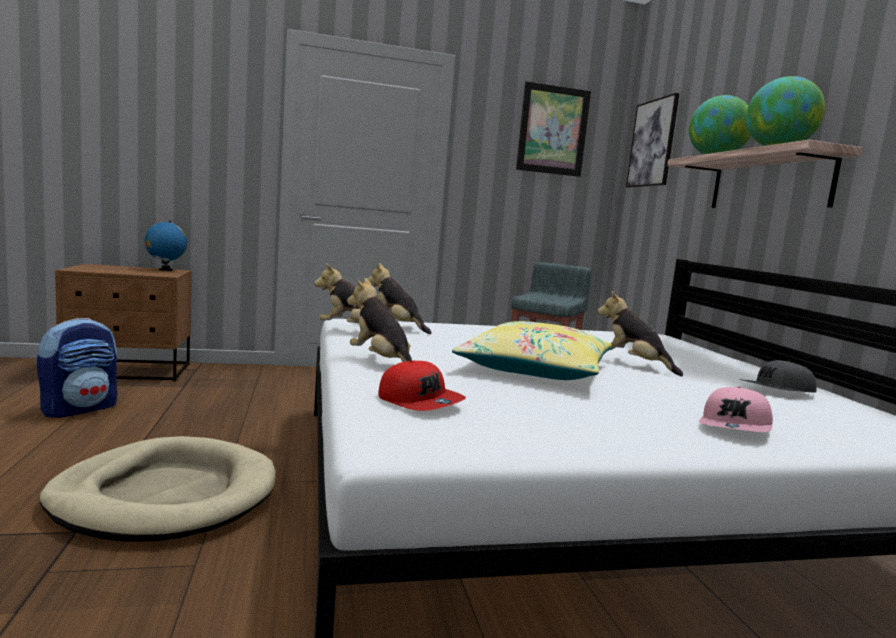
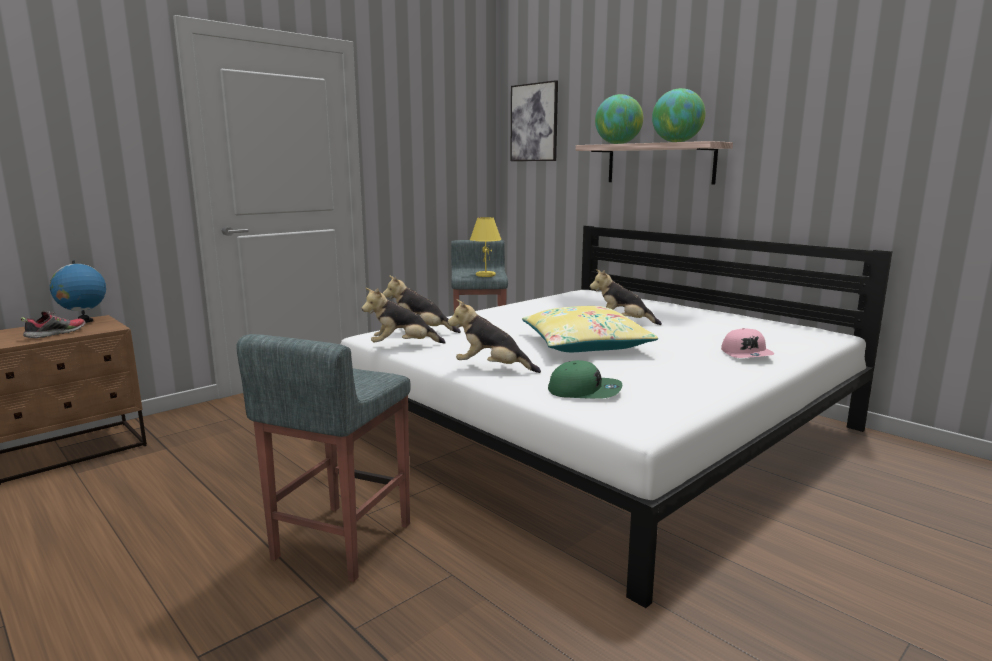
camera: 30 degrees left, 5 degrees up
(80, 409) = (98, 505): backpack -> none
(128, 271) = (56, 334): none -> shoe
(166, 496) = (341, 542): beige dog bed -> grey stool
(420, 401) = (584, 391): red cap -> green cap
(551, 300) = (485, 275): none -> yellow table lamp
(553, 130) = (444, 112): picture -> none
(777, 390) = (720, 321): grey cap -> none

